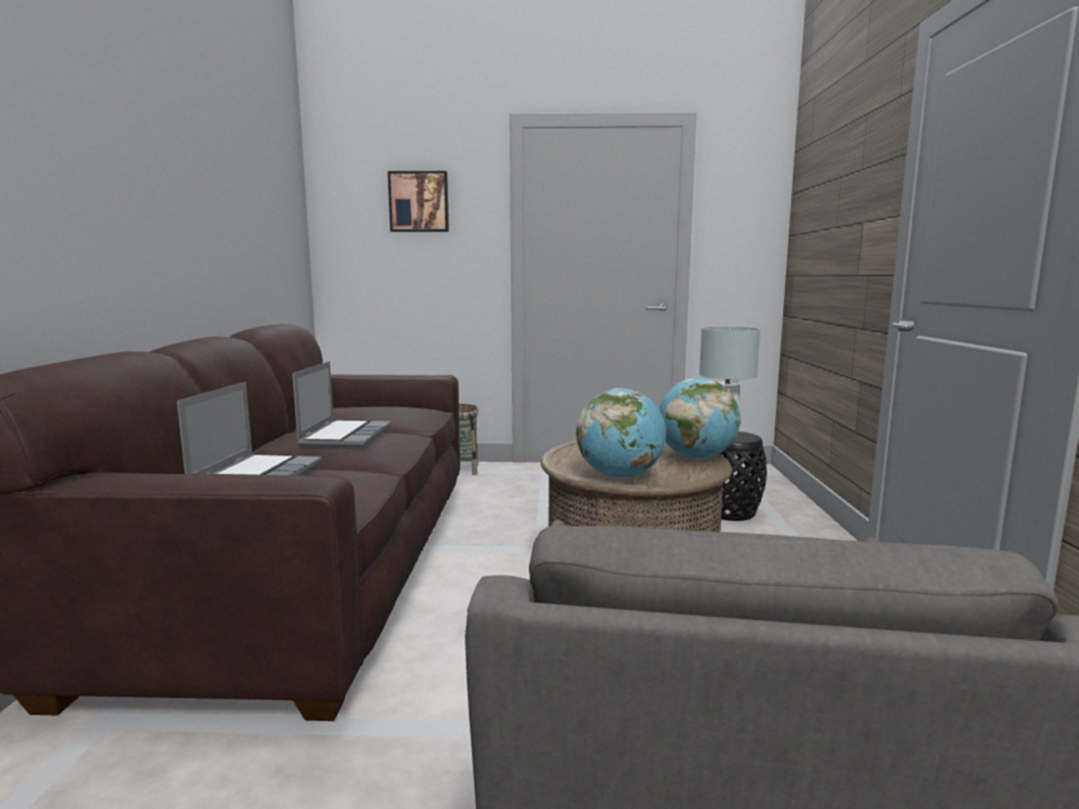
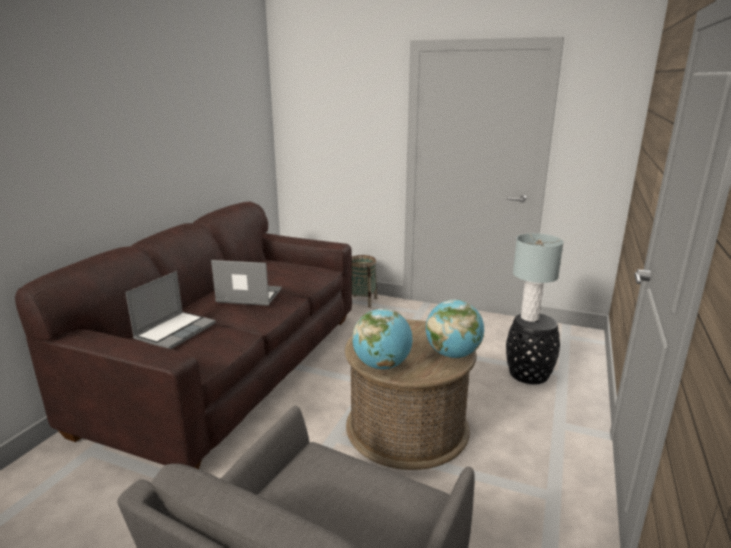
camera: 20 degrees right, 10 degrees up
(345, 436) = (248, 296): laptop -> laptop turned 105 degrees counterclockwise
(419, 202) = (344, 108): picture -> none

